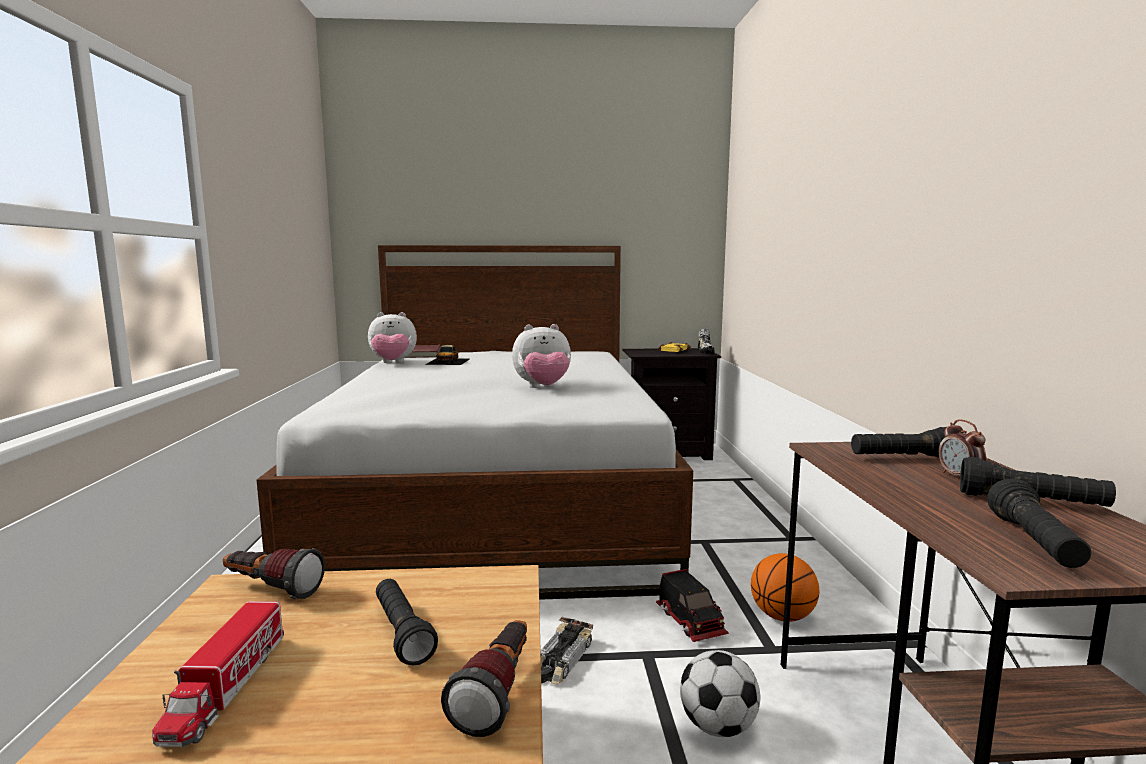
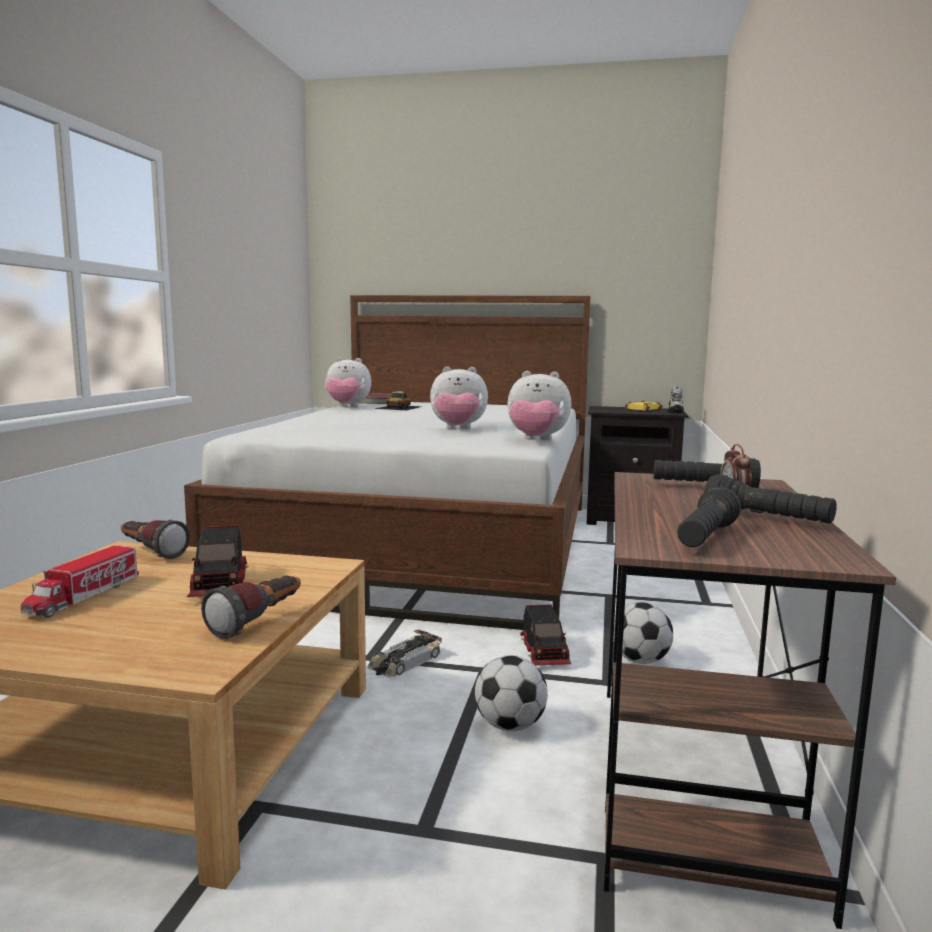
camera: 15 degrees right, 0 degrees up
(402, 633) = (221, 585): black flashlight -> toy truck
(637, 398) = (536, 440): none -> plush toy
(782, 616) = (640, 661): basketball -> football

